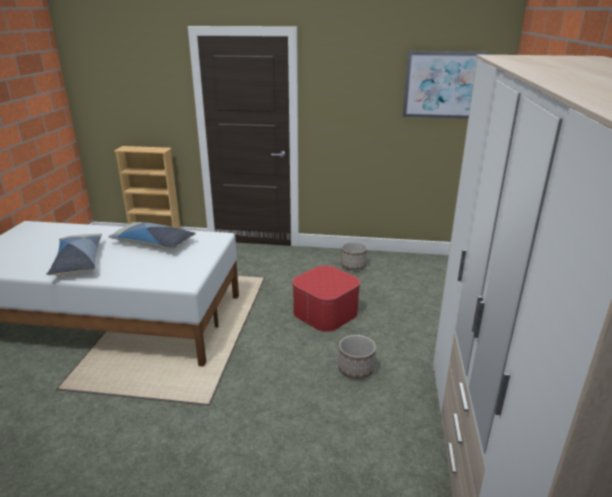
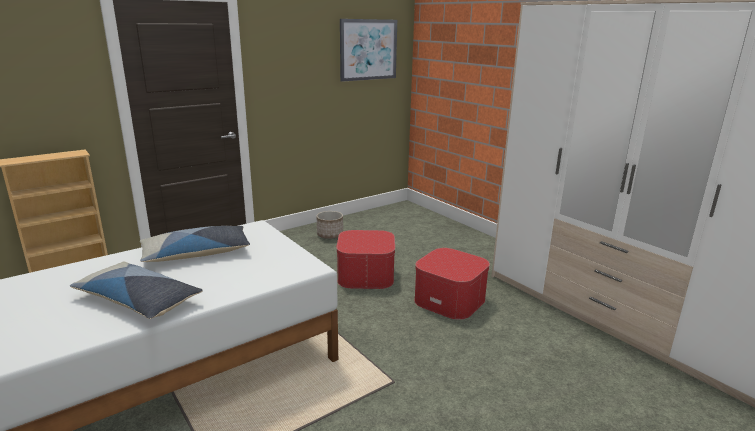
camera: 45 degrees left, 5 degrees down
(356, 369) = (450, 299): planter -> ottoman

